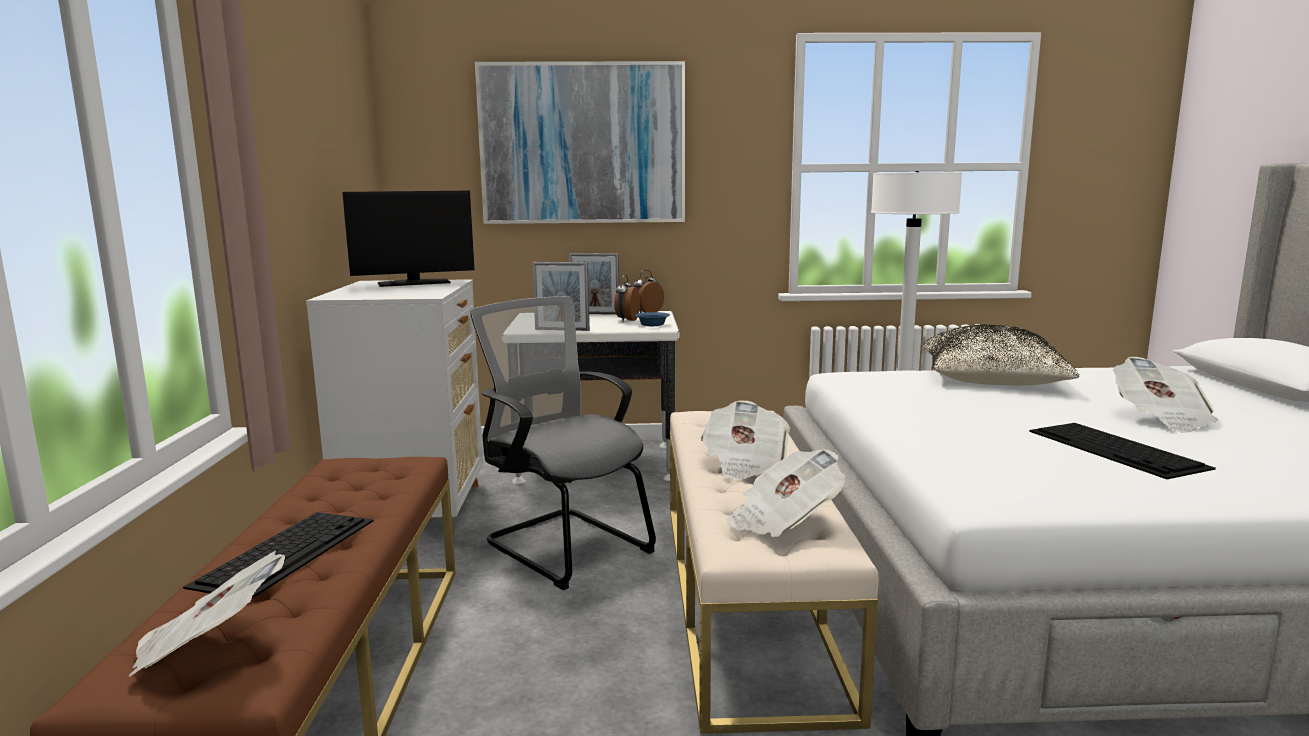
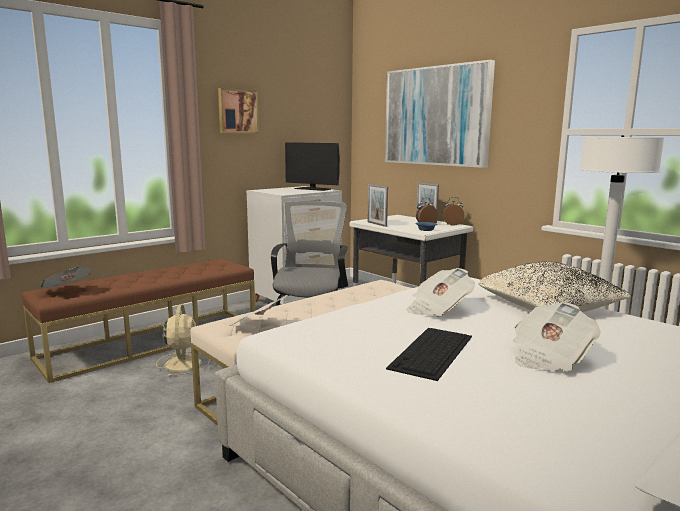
camera: 50 degrees right, 0 degrees up
(271, 121) = (237, 111): none -> picture
(287, 551) = (137, 278): keyboard -> none
(495, 691) = (183, 363): none -> beige fan
(744, 464) = (323, 305): newspaper -> newspaper (438, 309)

